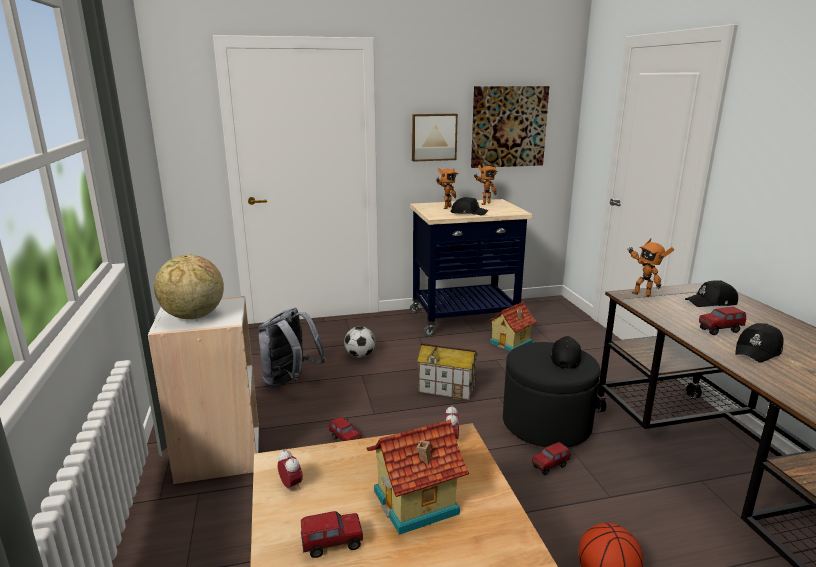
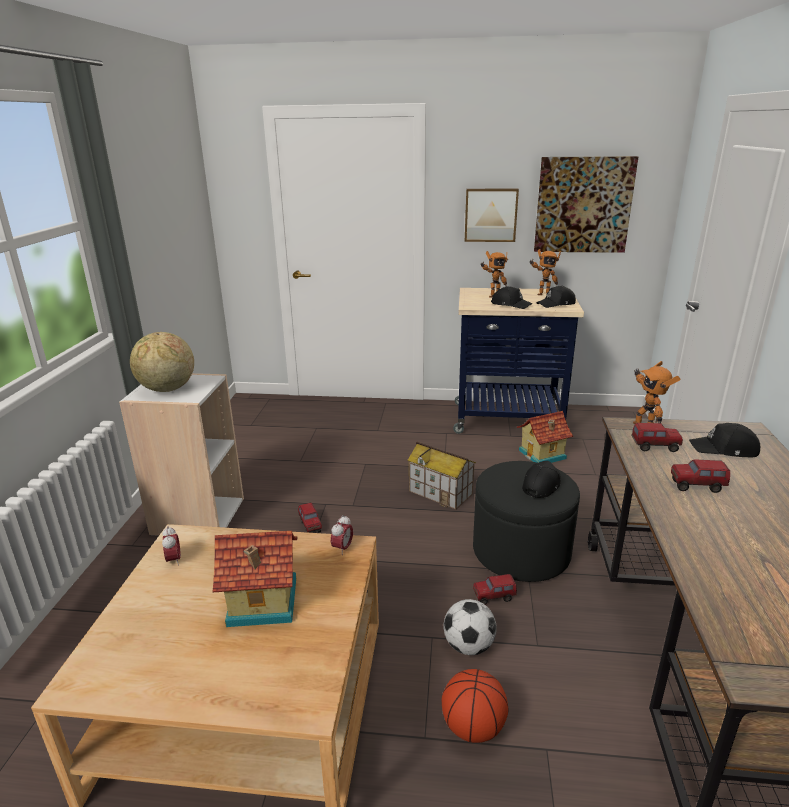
camera: 20 degrees right, 5 degrees up
(290, 382) = (296, 459): grey backpack -> none
(332, 544) = (167, 620): toy truck -> toy truck (654, 447)
(360, 355) = (376, 443): football -> football (468, 646)
(758, 351) = (720, 521): black cap -> black cap (556, 304)

